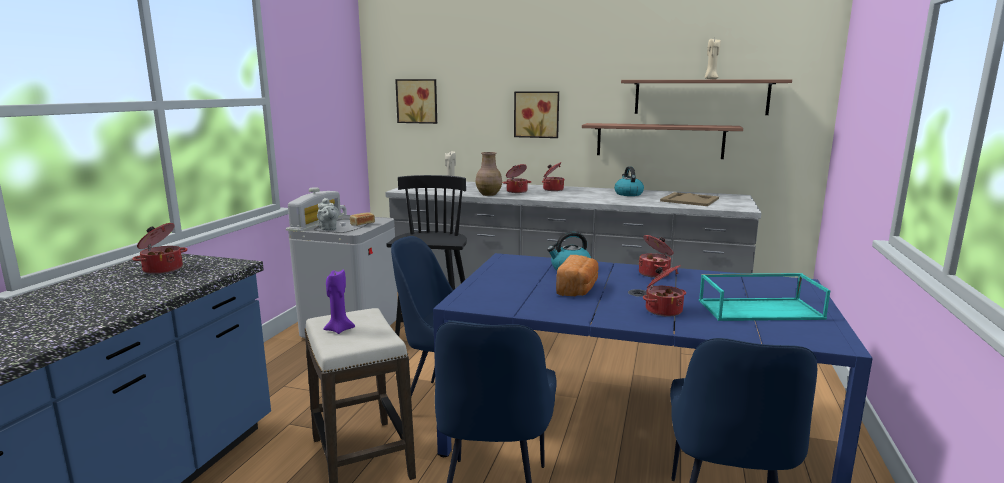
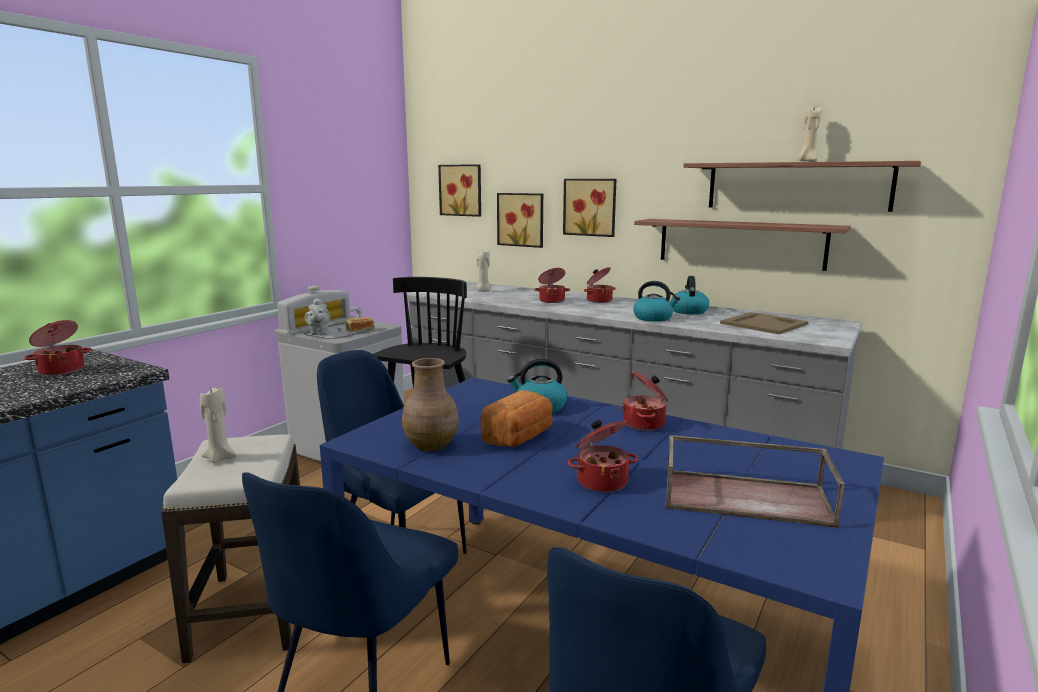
camera: 15 degrees right, 0 degrees up
(339, 329) = (220, 458): purple candle -> beige candle
(475, 125) = (521, 219): none -> picture
(489, 194) = (514, 303): brown vase -> brown vase (432, 445)
(609, 200) = (653, 318): none -> kettle
(760, 309) = (747, 497): turquoise tray -> brown tray

